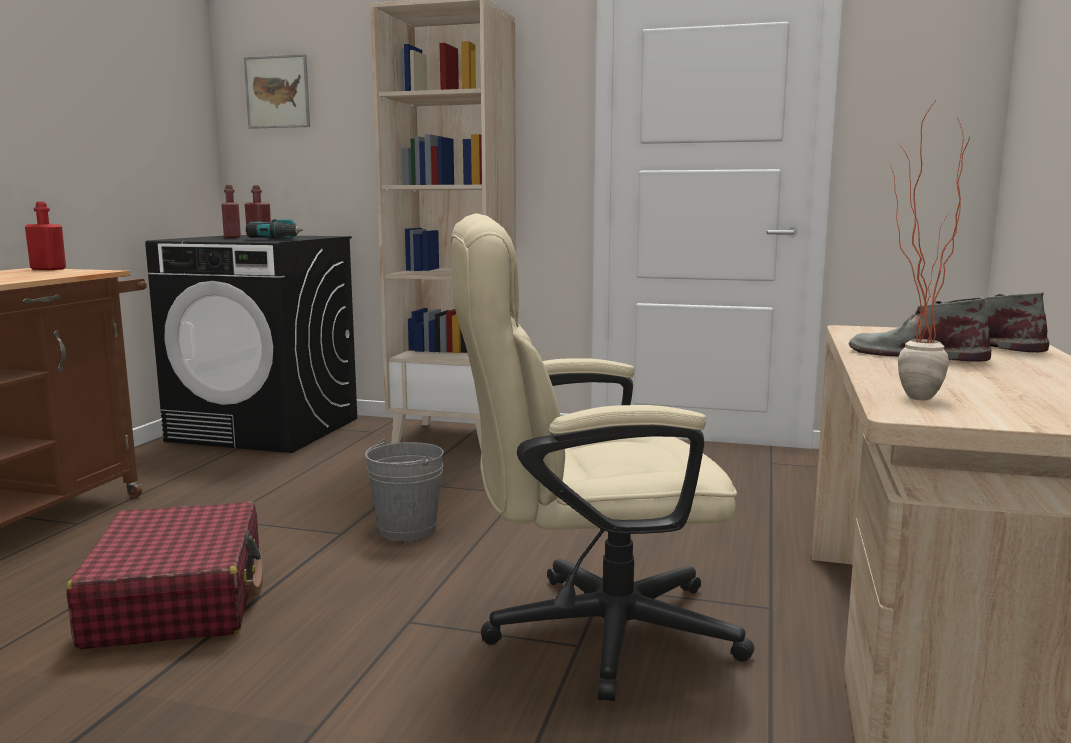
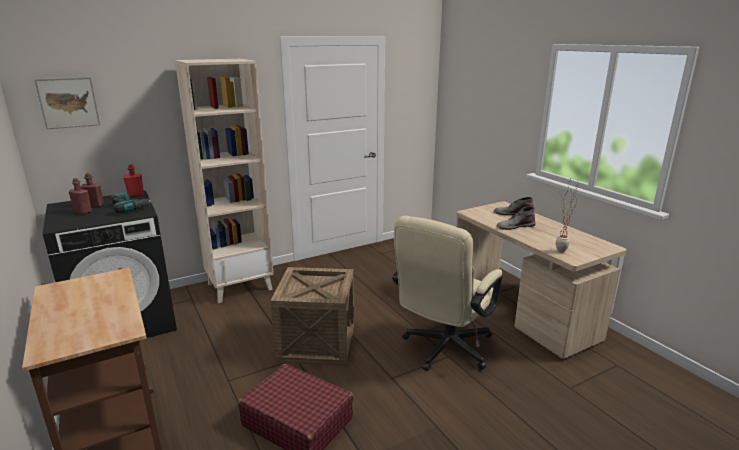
camera: 45 degrees left, 10 degrees up
(48, 269) = (67, 283): red bottle -> red bottle (136, 195)
(407, 529) = (317, 343): grey bucket -> crate

